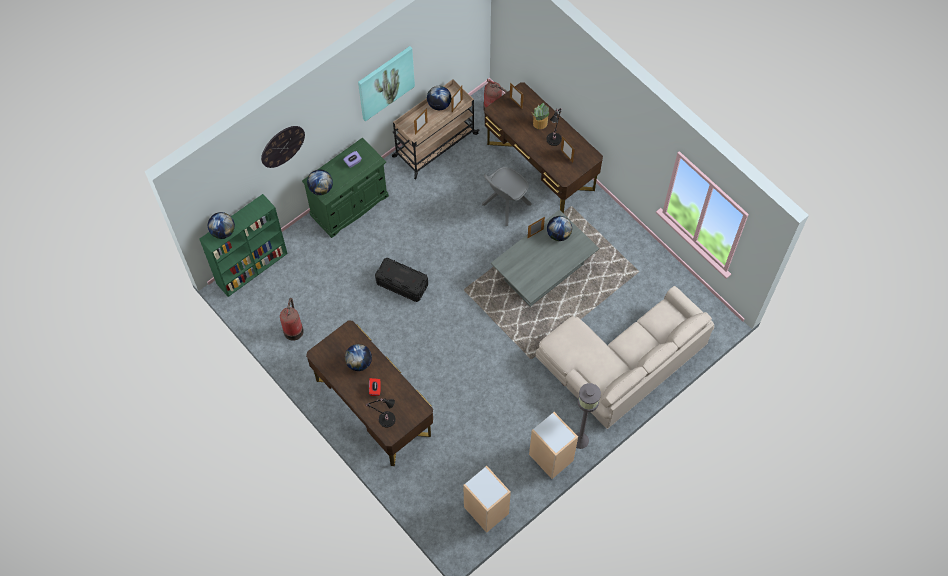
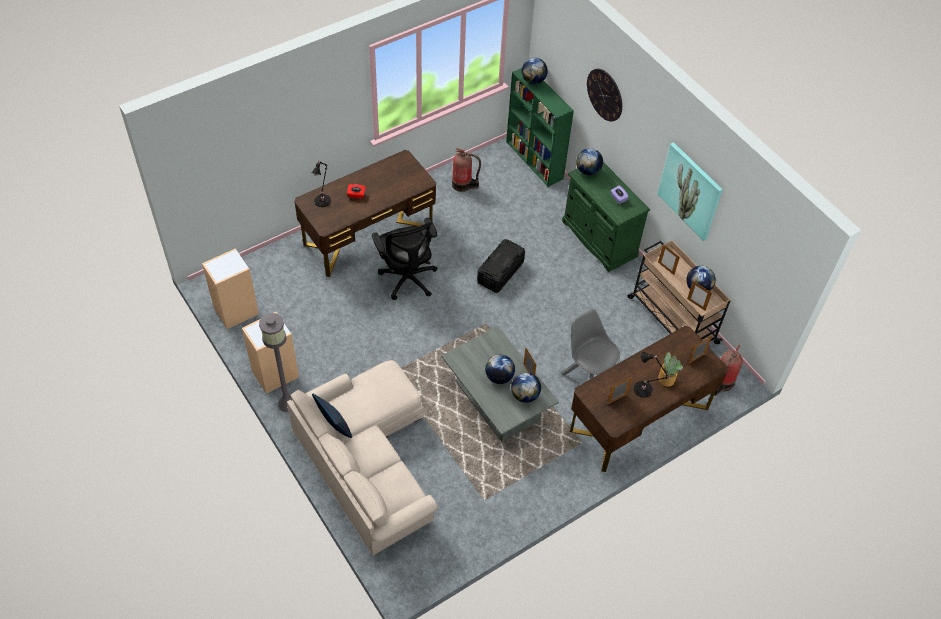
camera: 95 degrees right, 10 degrees down
(359, 362) = (388, 186): globe -> globe (499, 377)
(419, 364) = (406, 276): none -> black office chair
(618, 376) = (334, 425): none -> blue pillow

